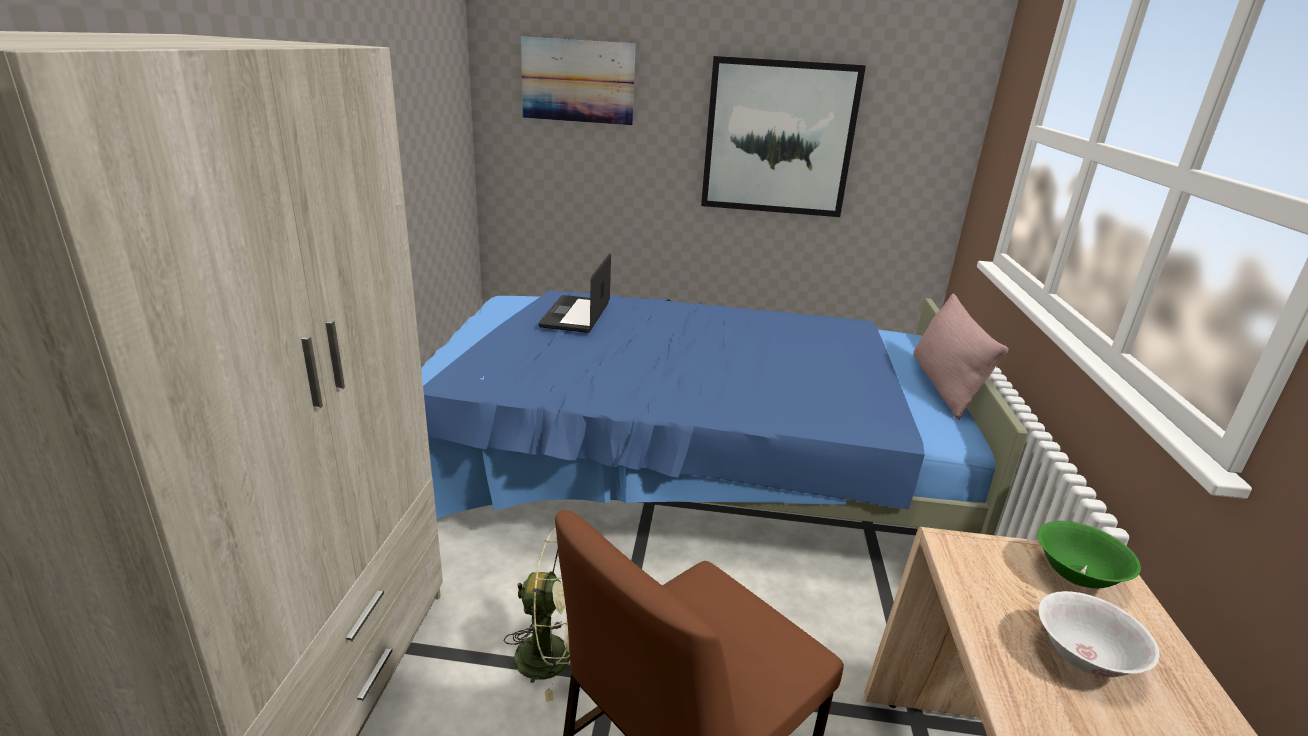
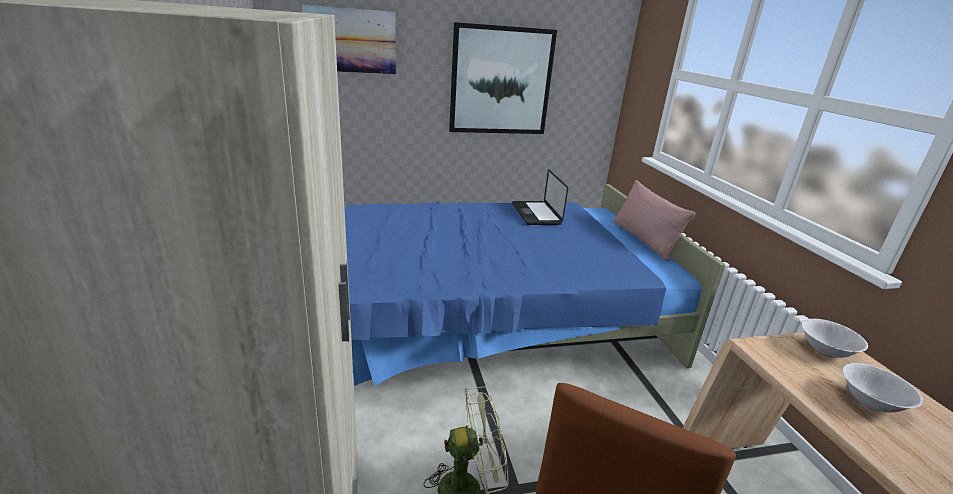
camera: 20 degrees left, 0 degrees up
(575, 315) = (383, 222): laptop -> laptop (536, 214)
(1076, 575) = (825, 351): green bowl -> white bowl

